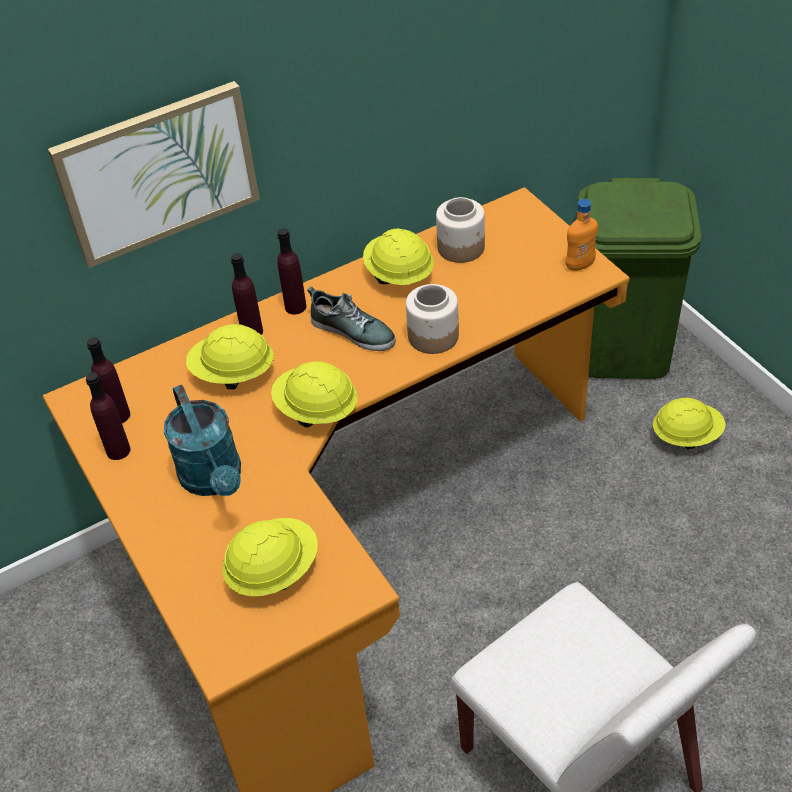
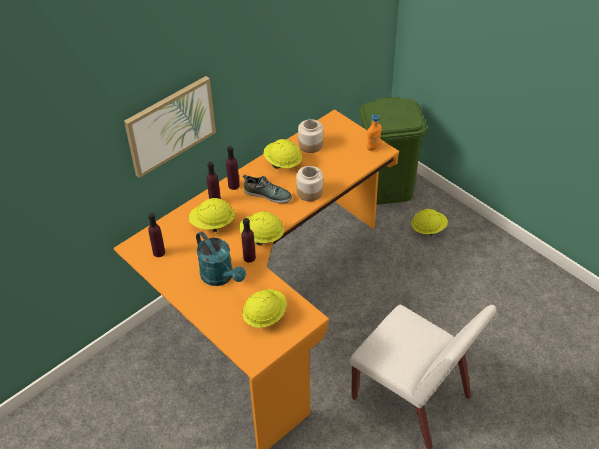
camera: 15 degrees left, 0 degrees up
(118, 450) = (165, 270): purple bottle -> purple bottle (249, 257)

